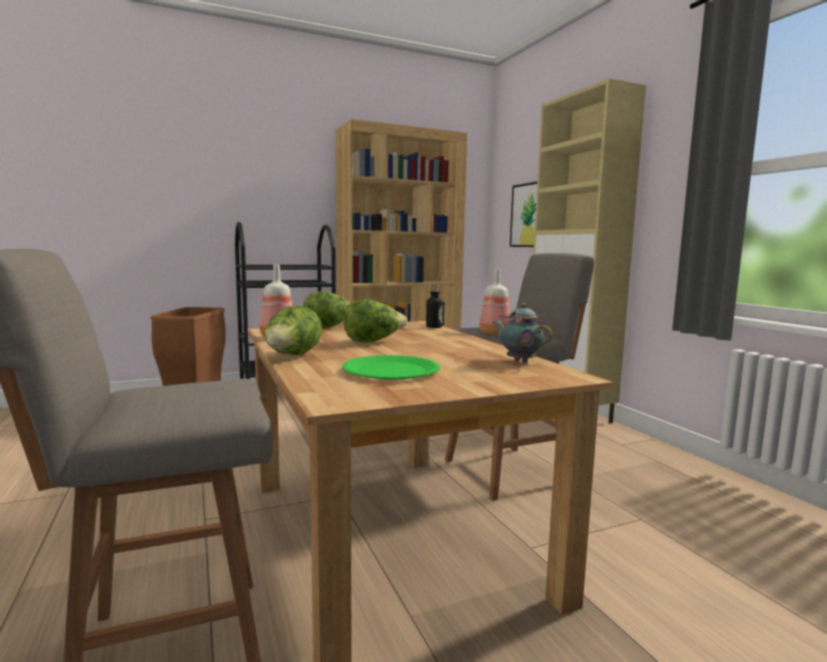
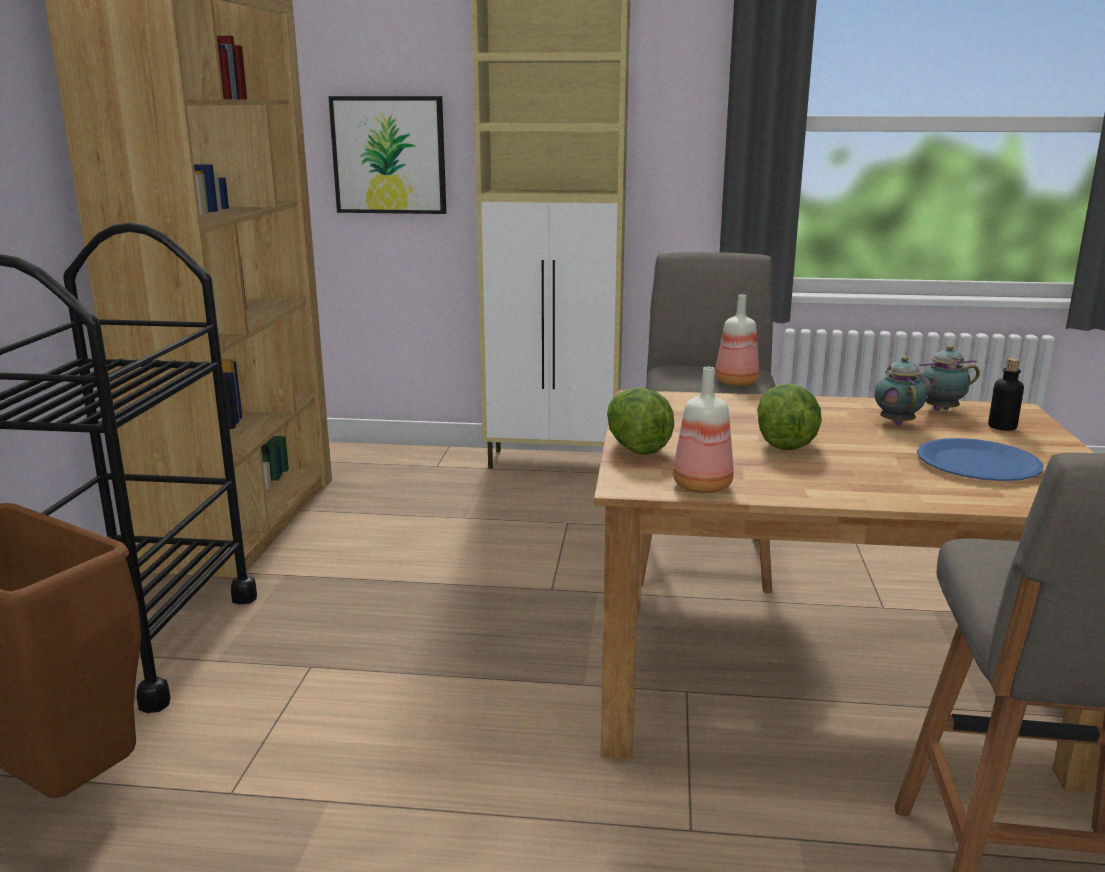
camera: 60 degrees left, 10 degrees up
(292, 356) = (878, 496): lettuce -> none
(391, 370) = (978, 463): green plate -> blue plate
(434, 327) = (682, 397): bottle -> bottle (1002, 427)
(462, 355) = (896, 422): none -> teapot

